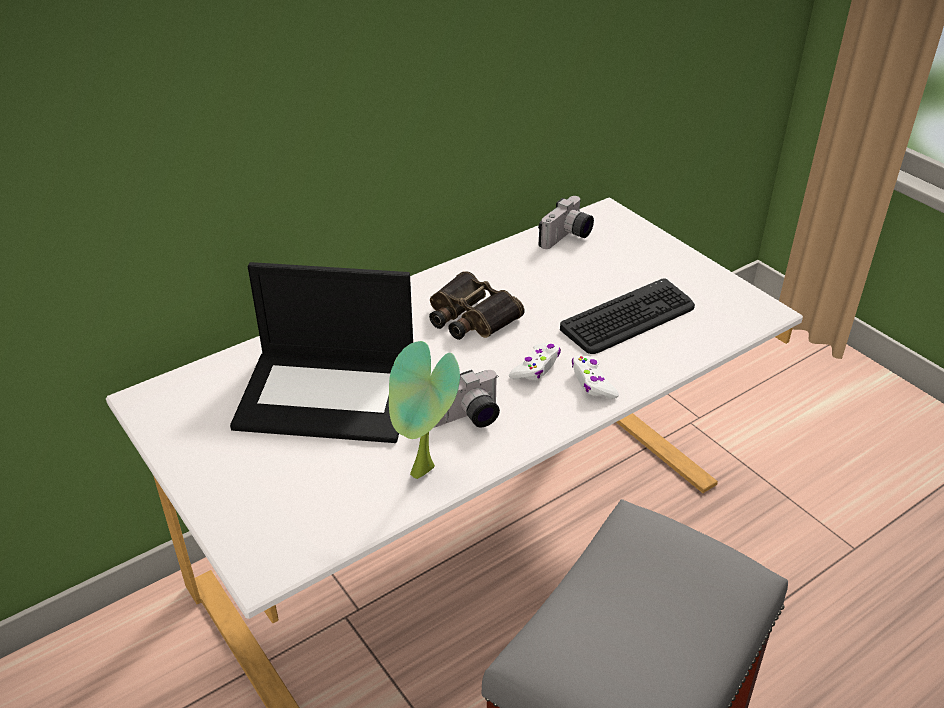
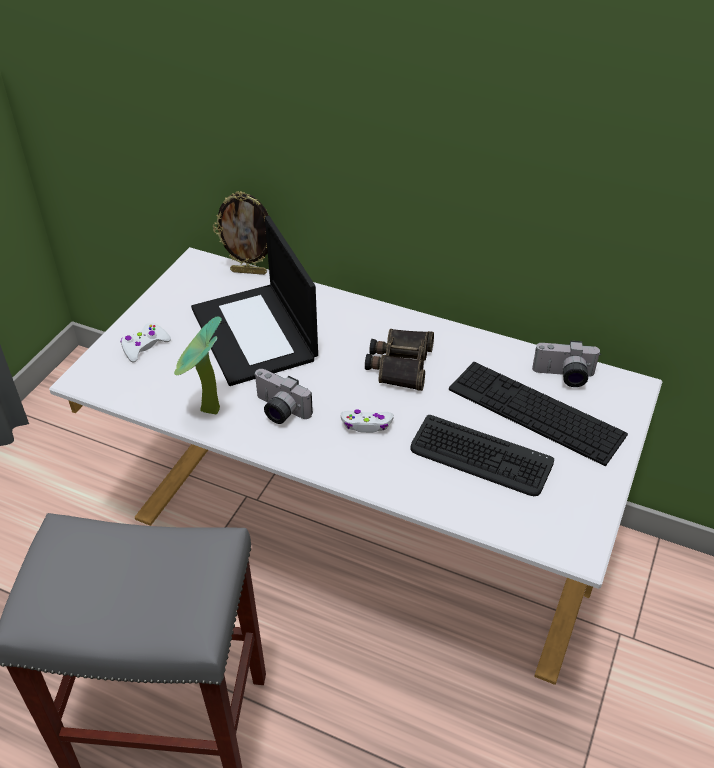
camera: 60 degrees right, 5 degrees up
(214, 363) = (249, 271): none -> picture frame
(592, 383) = (373, 464): white game controller -> white game controller (144, 346)
(597, 268) = (535, 412): none -> keyboard

